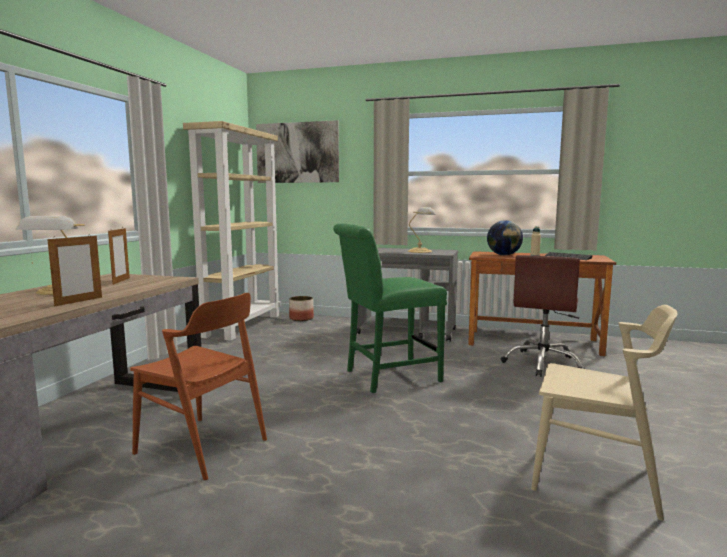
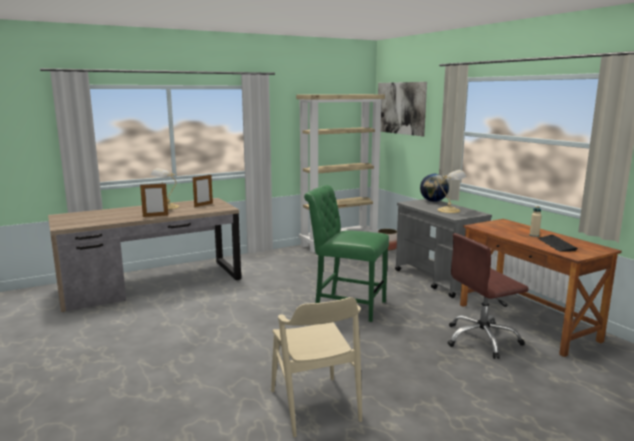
camera: 45 degrees right, 5 degrees up
(202, 446) = (193, 305): brown chair -> none
(504, 255) = (507, 228): globe -> globe (433, 201)

